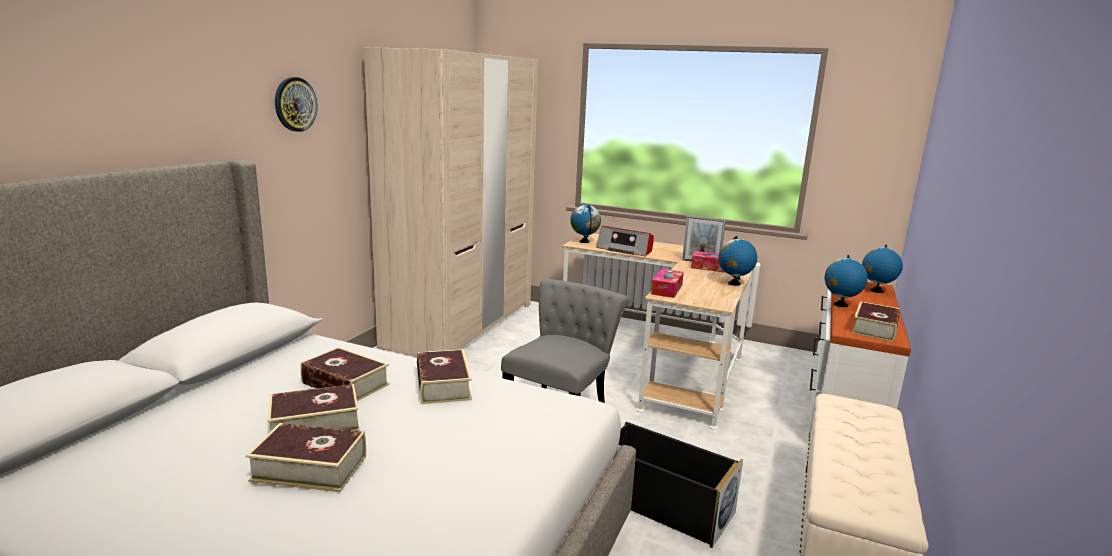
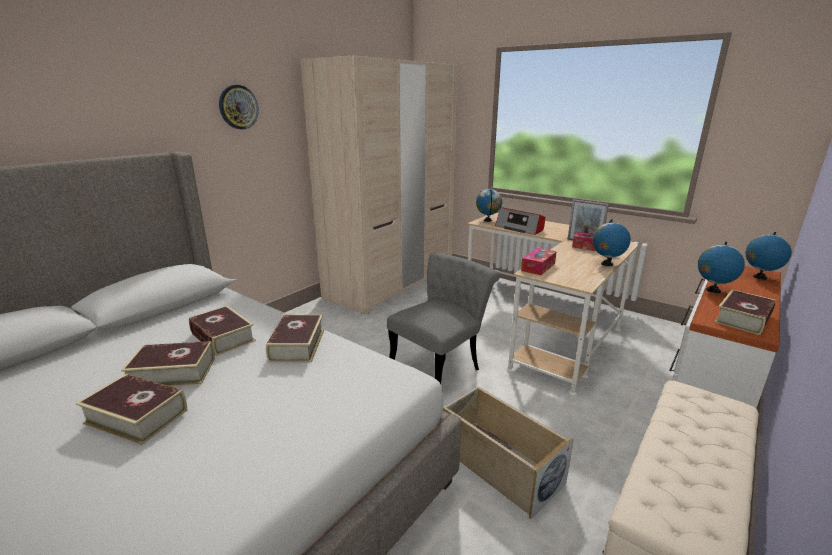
camera: 15 degrees right, 5 degrees up
(662, 504) = (498, 464): black storage box -> beige storage box

